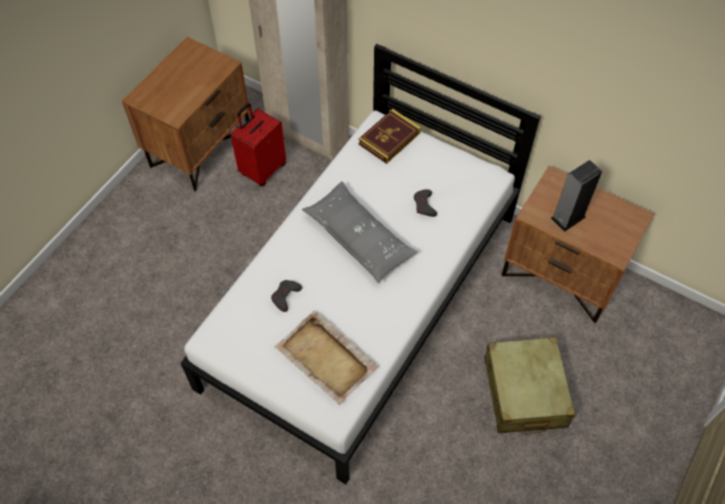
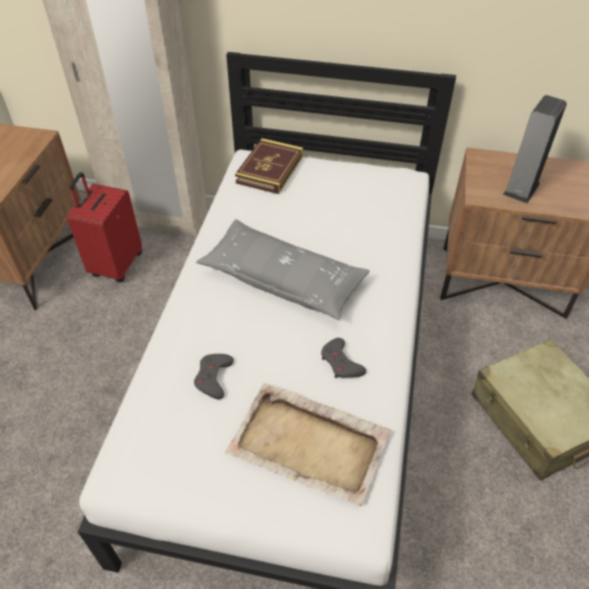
camera: 20 degrees left, 10 degrees down
(424, 205) = (346, 223): grey game controller -> grey game controller (341, 363)

